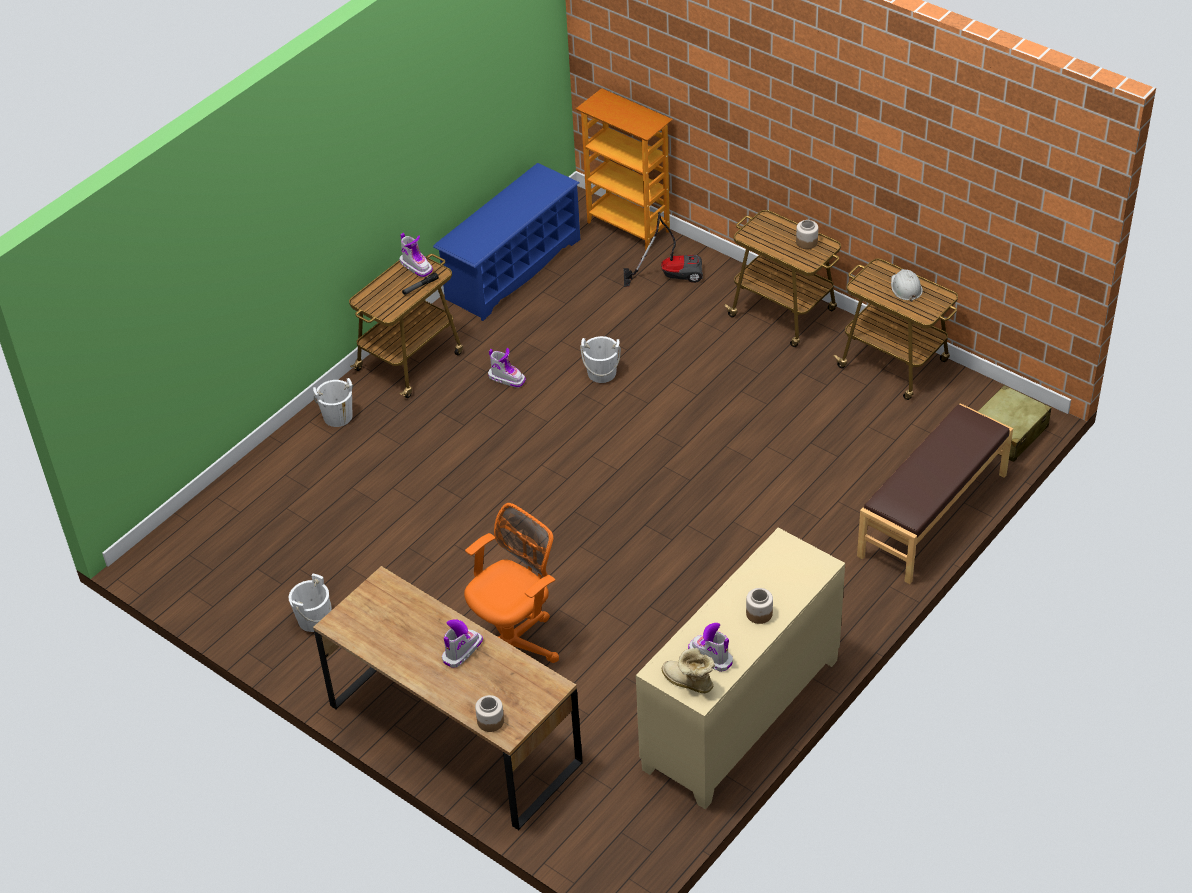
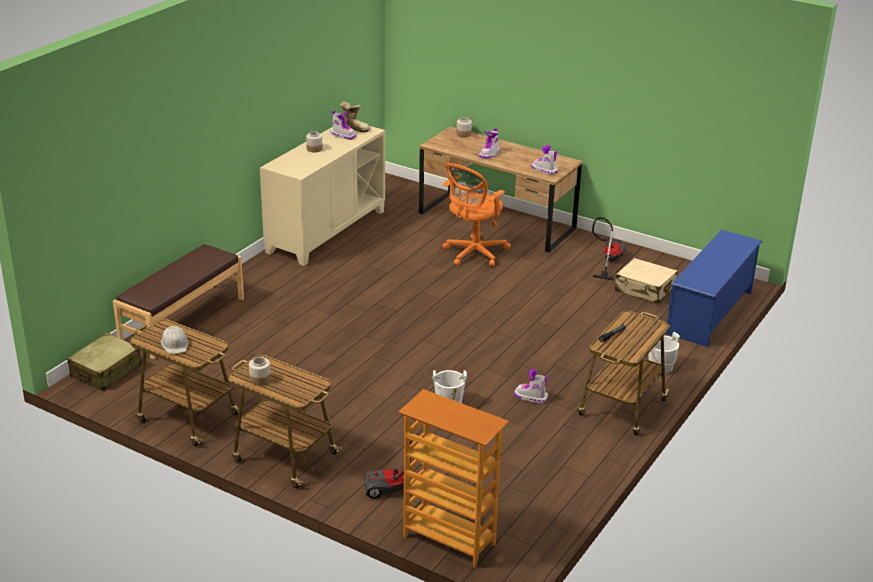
camera: 170 degrees right, 15 degrees down
(289, 554) = (645, 290): none -> beige suitcase
(314, 619) = (608, 261): white bucket -> vacuum cleaner
(416, 266) = (624, 350): boot -> boot (544, 170)
(512, 269) = (559, 491): blue shoe rack -> blue shoe rack (710, 313)

